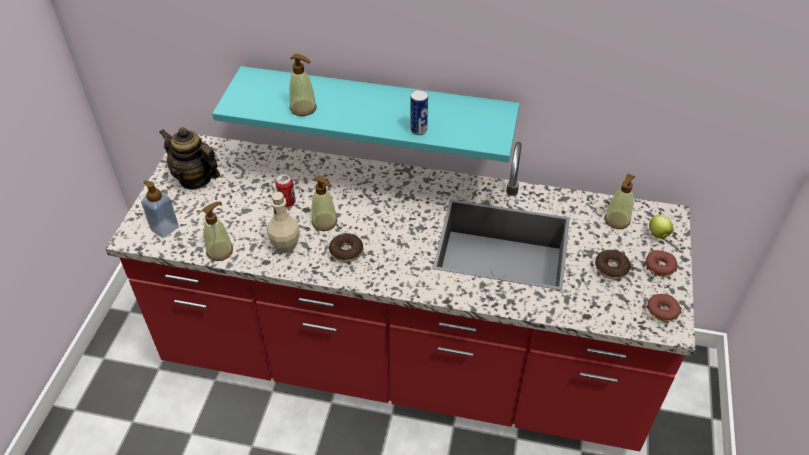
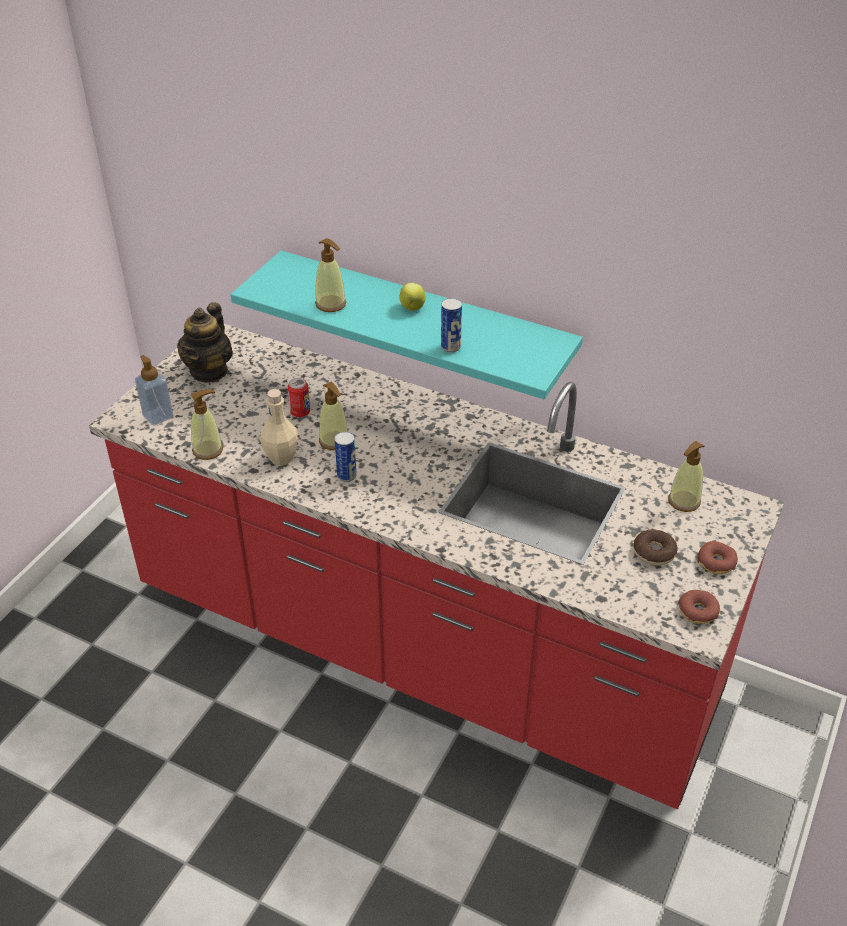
camera: 15 degrees right, 5 degrees down
(195, 179) = (209, 371): teapot -> teapot turned 120 degrees counterclockwise
(346, 251) = (346, 476): donut -> can
(658, 235) = (730, 527): apple -> apple (412, 308)

